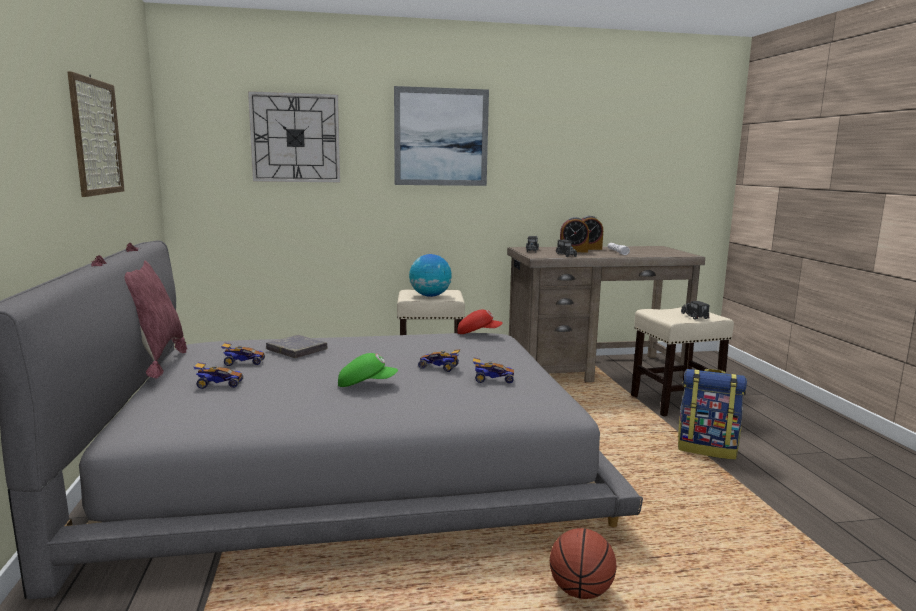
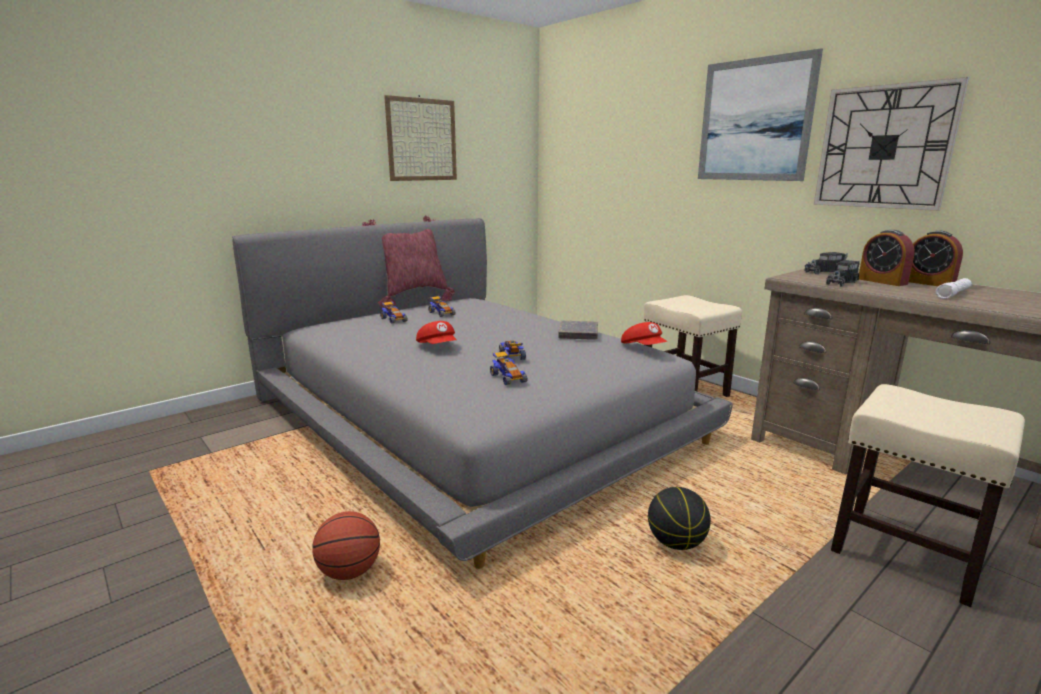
camera: 60 degrees right, 5 degrees up
(295, 138) = (620, 132): wall clock -> wall clock (884, 147)
(297, 350) = (487, 316): grey book -> grey book (578, 334)
(366, 384) = (438, 347): green cap -> red cap
(430, 296) = (686, 305): globe -> none
(629, 450) = (676, 543): none -> basketball
(695, 316) = (945, 421): toy truck -> none
(707, 449) = (778, 611): backpack -> none

